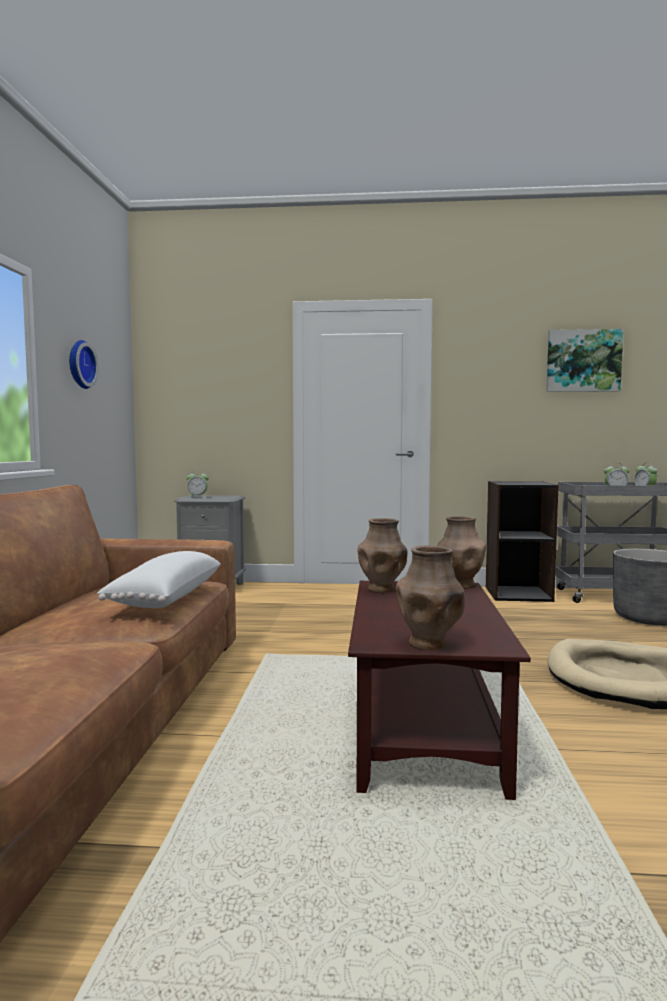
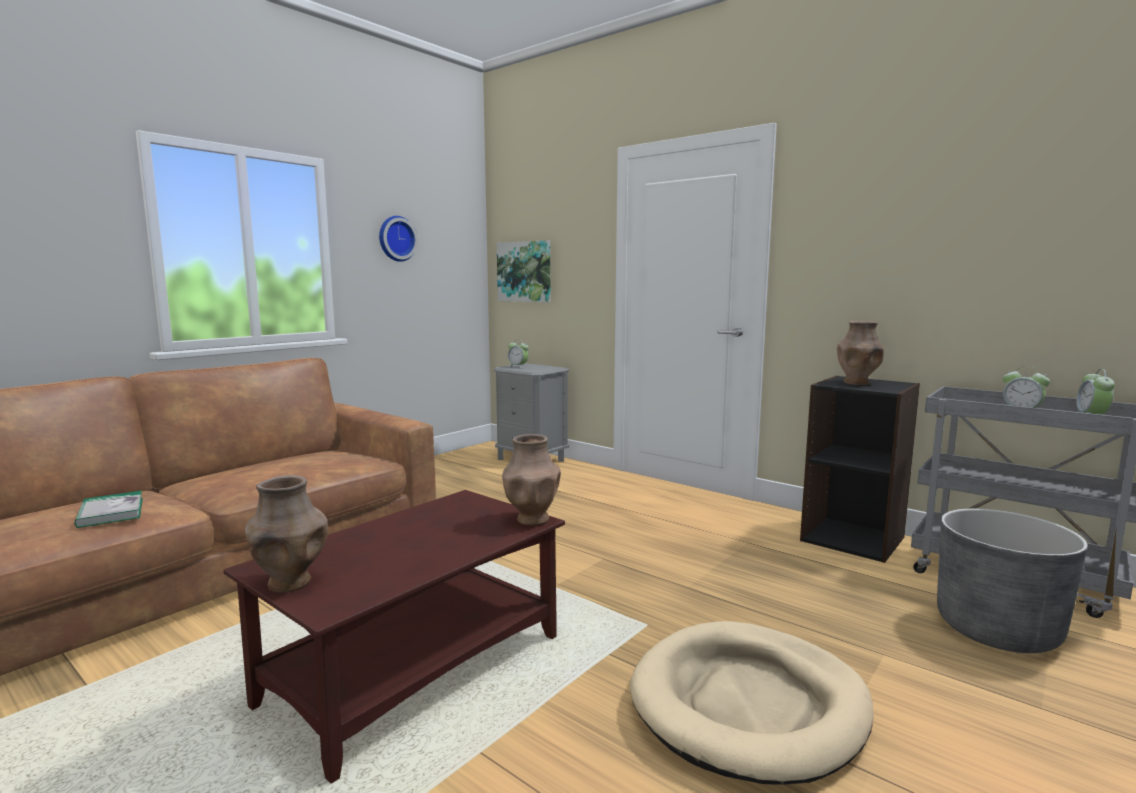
camera: 35 degrees right, 5 degrees up
(66, 654) = (111, 512): none -> book
(164, 598) = (296, 473): white pillow -> none
(382, 589) = (447, 506): brown vase -> brown vase (857, 383)
(583, 361) = (1008, 194): picture -> picture (525, 272)

